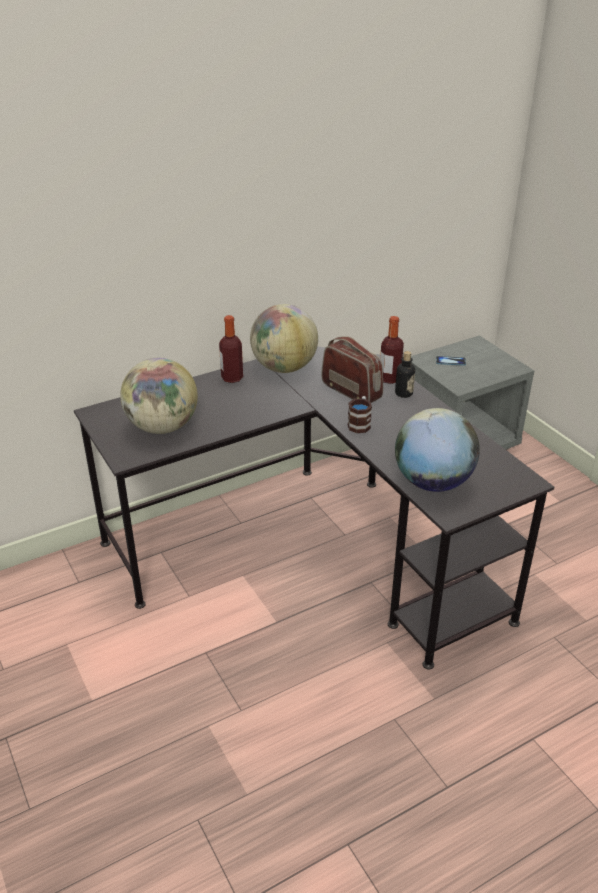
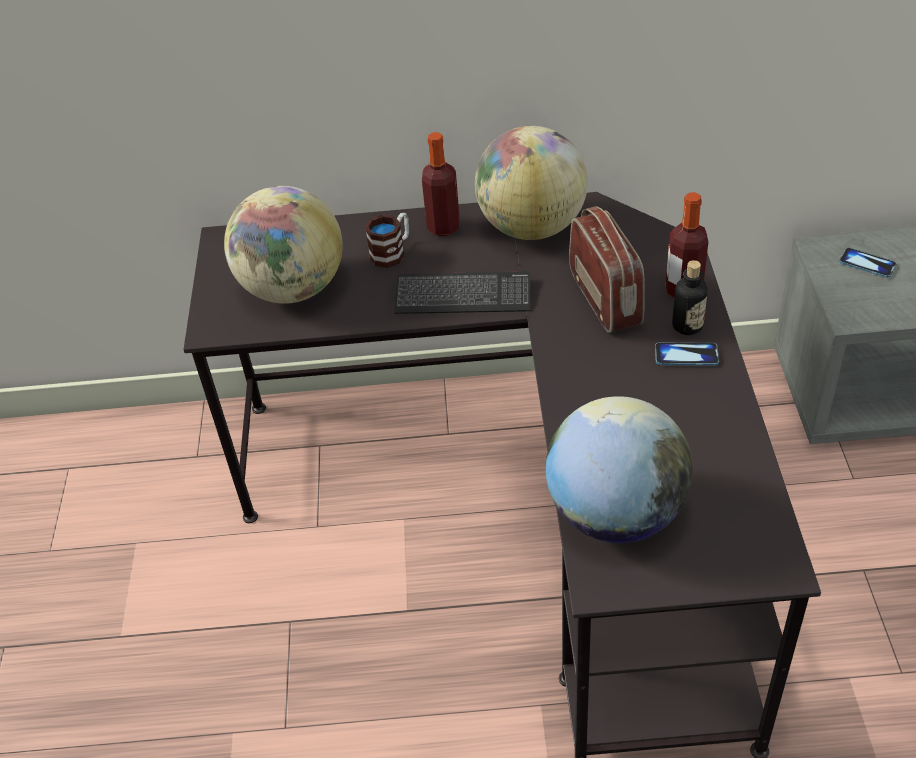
camera: 30 degrees right, 10 degrees up
(270, 407) = (463, 296): none -> keyboard
(360, 423) = (577, 364): mug -> mug (392, 252)
(413, 406) = (686, 355): none -> phone

